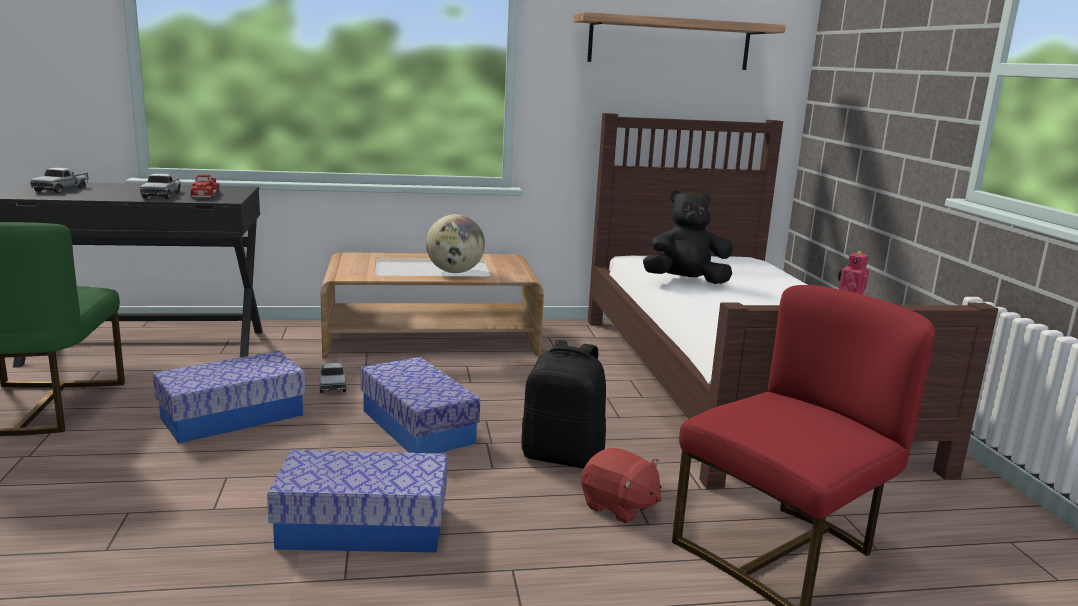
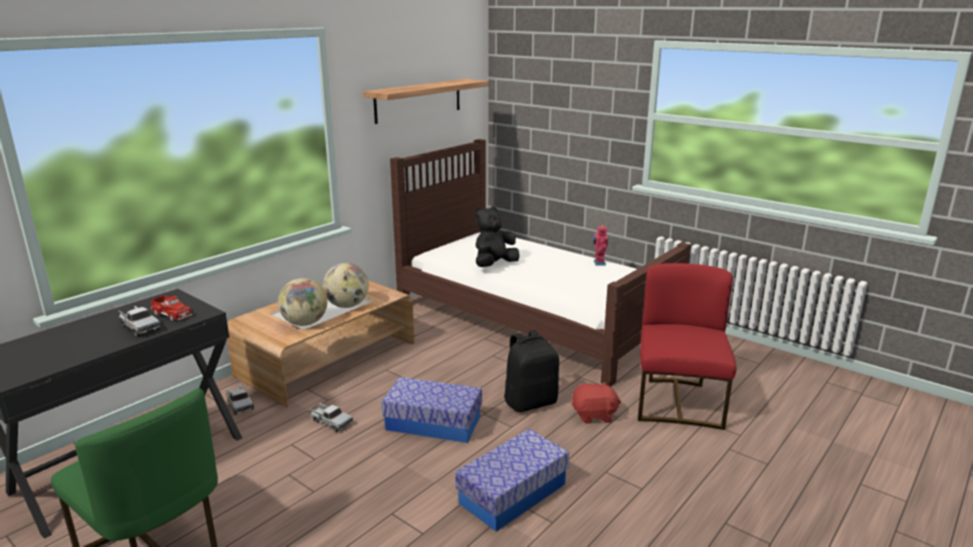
camera: 40 degrees left, 5 degrees up
(62, 189) = (29, 355): toy truck -> toy truck (239, 404)
(232, 416) = (313, 477): storage box -> none
(386, 272) = (305, 323): none -> globe

